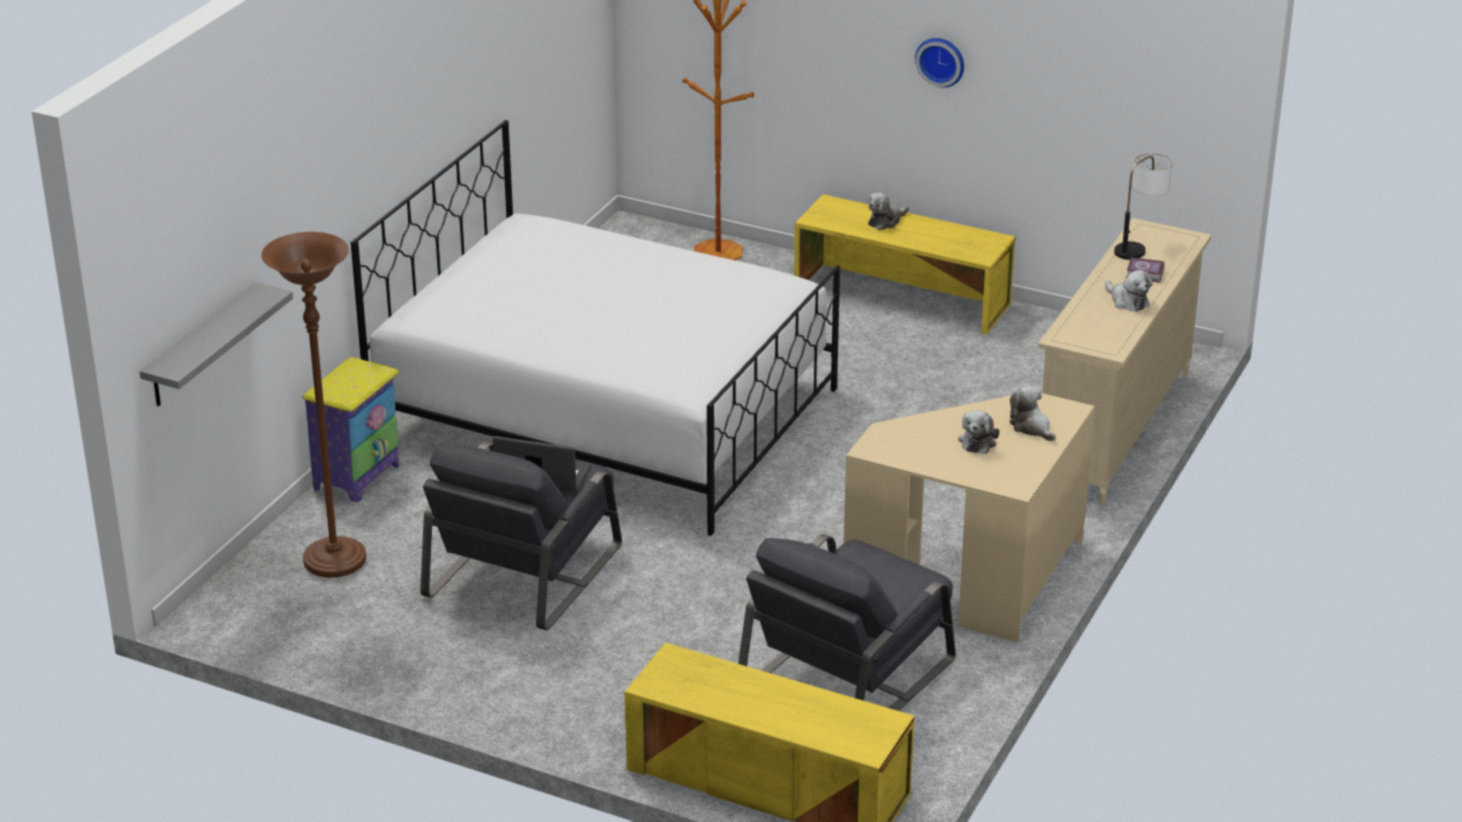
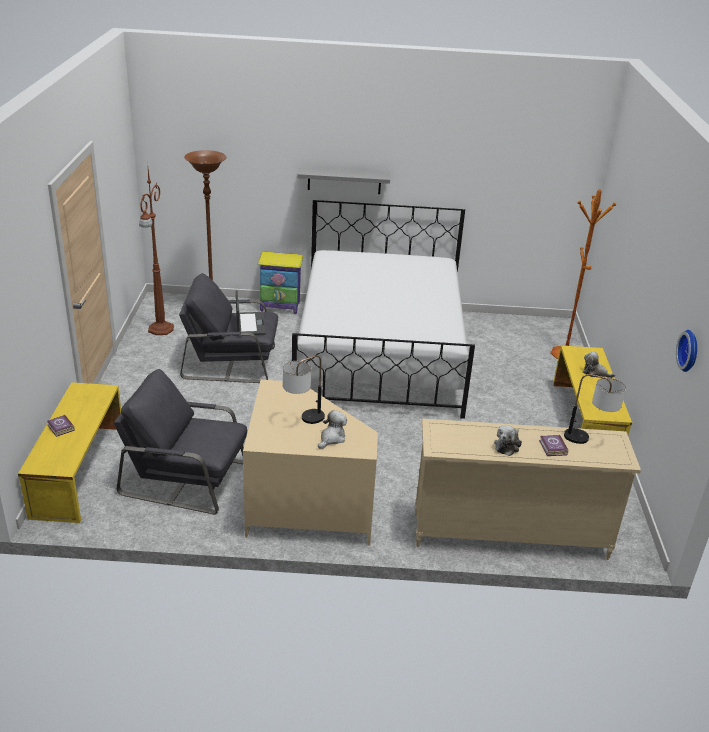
camera: 65 degrees right, 0 degrees up
(201, 346) = (193, 188): grey shelf -> grey shelf (344, 180)
(340, 631) = (160, 329): none -> brown floor lamp
(771, 714) = (60, 428): none -> book
(941, 60) = (649, 289): wall clock -> wall clock (690, 351)
(978, 441) = (303, 421): plush toy -> table lamp

